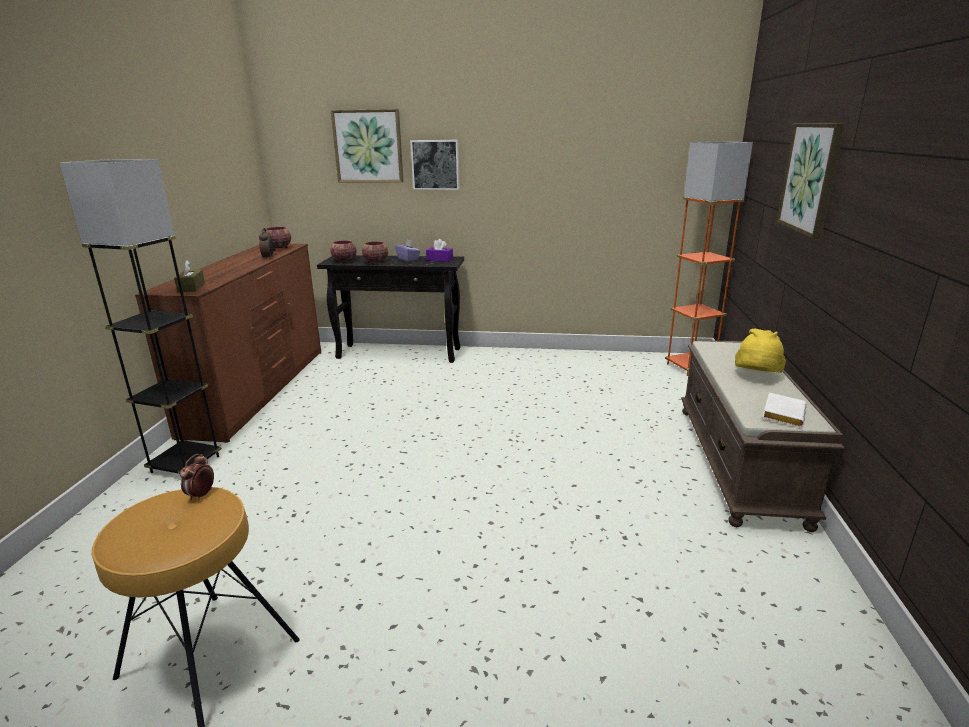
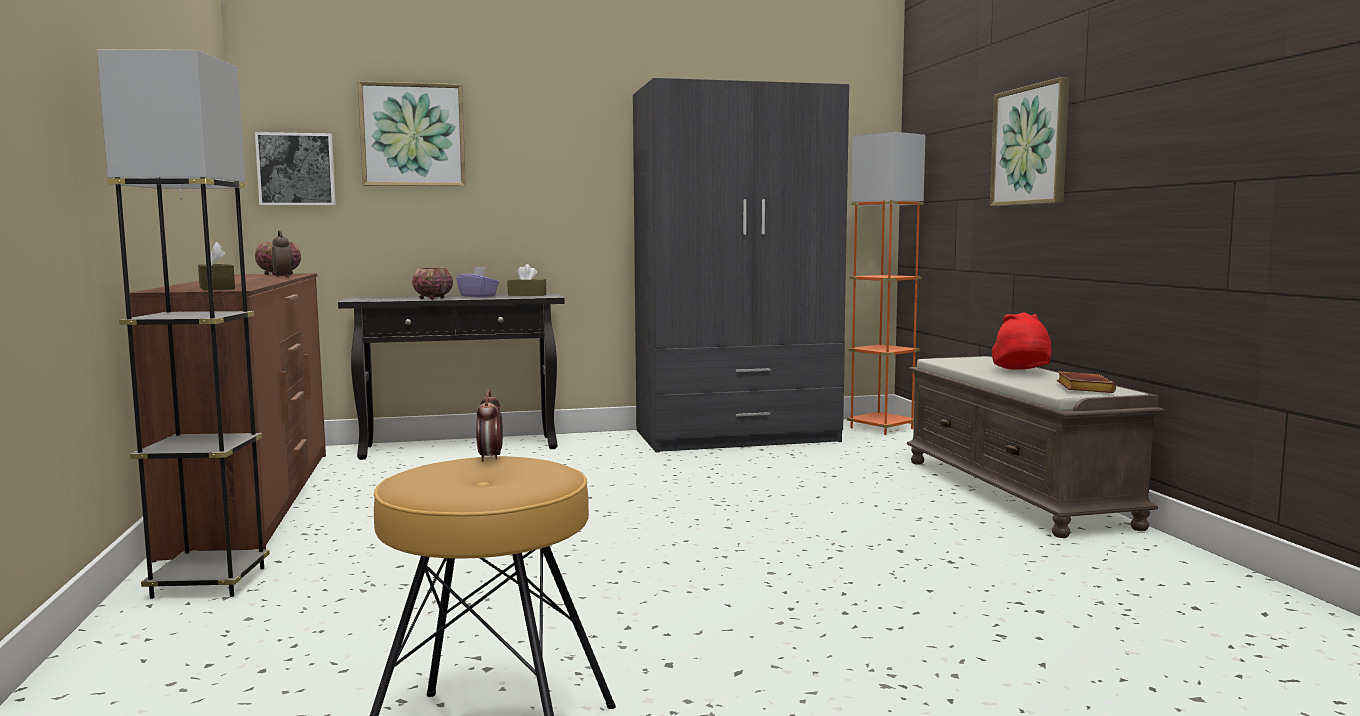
camera: 20 degrees left, 15 degrees down
(343, 261) = (378, 299): bowl -> none
(435, 165) = (515, 163): picture -> picture (296, 169)
(439, 259) = (527, 295): purple tissue box -> brown tissue box
(579, 364) = (737, 436): none -> grey wardrobe
(756, 376) = (1022, 372): yellow hat -> red hat
(781, 413) = (1082, 388): white book -> brown book

